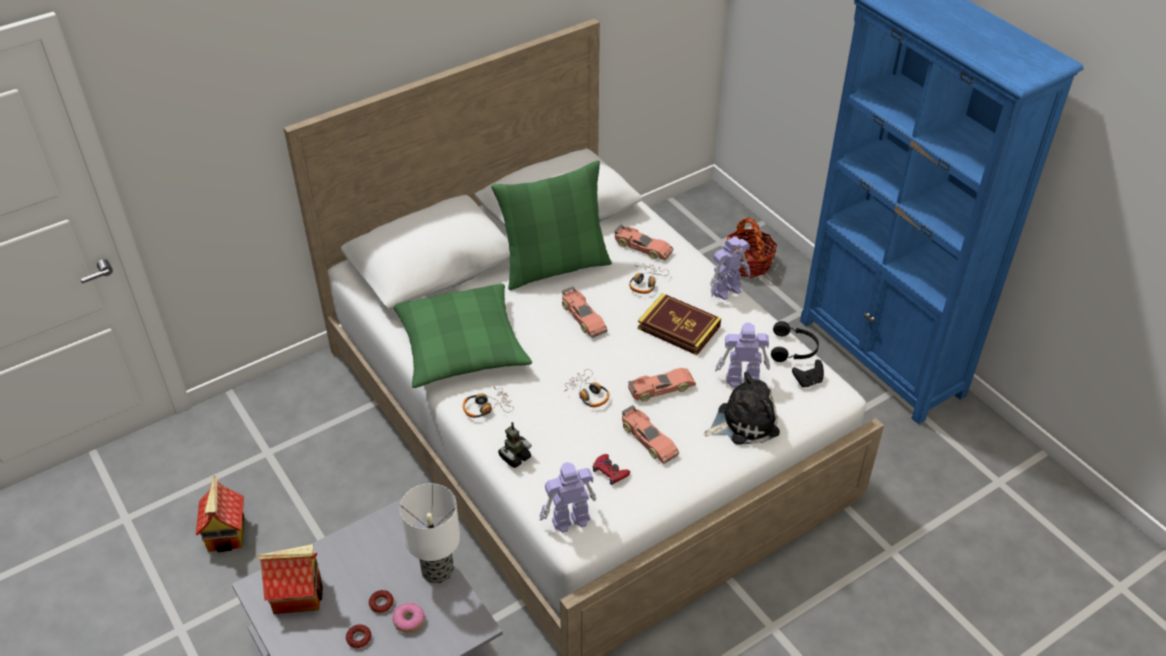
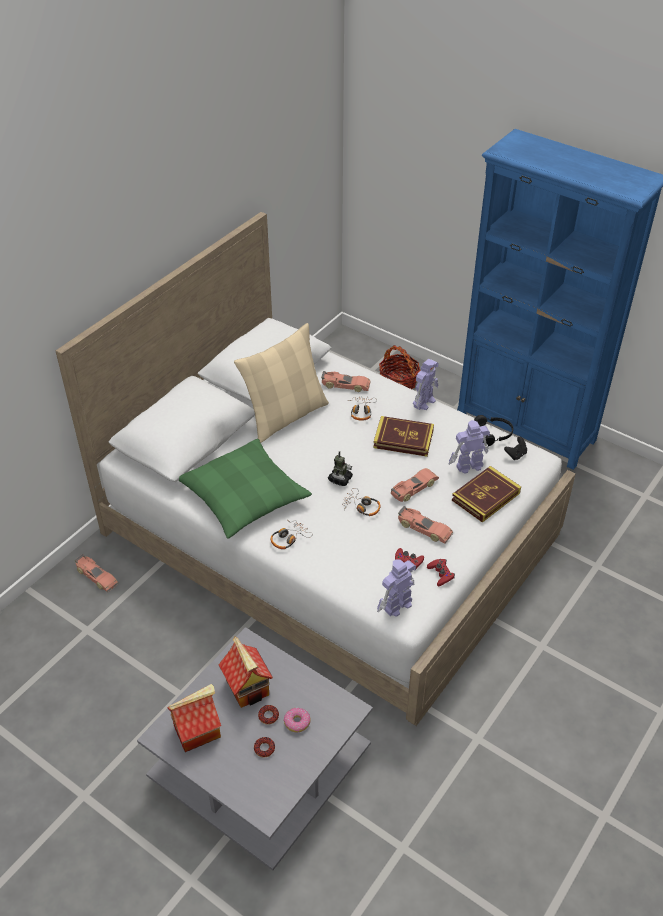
camera: 20 degrees left, 0 degrees up
(227, 534) = (85, 706): toy house -> toy house (248, 687)
(438, 571) = (300, 677): table lamp -> none
(514, 457) = (330, 570): toy robot -> toy robot (340, 479)
(555, 266) = (285, 416): green pillow -> beige pillow
(583, 317) = (327, 450): toy car -> toy car (96, 576)
(640, 498) = (440, 574): none -> red game controller
(743, 422) = (485, 496): plush toy -> book

